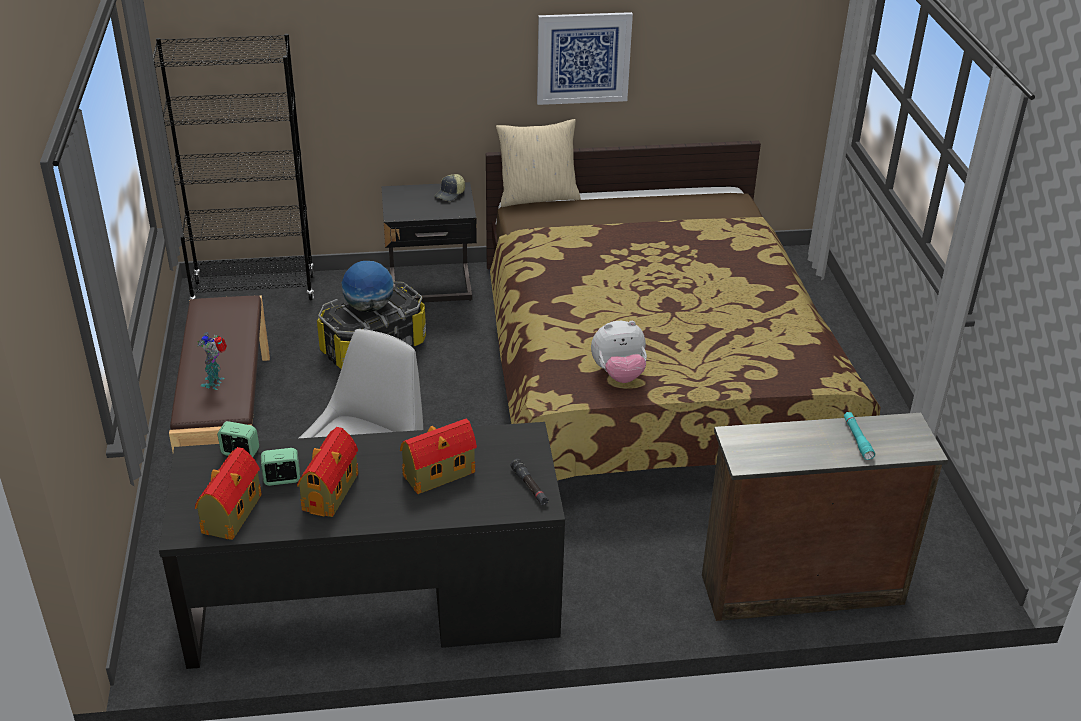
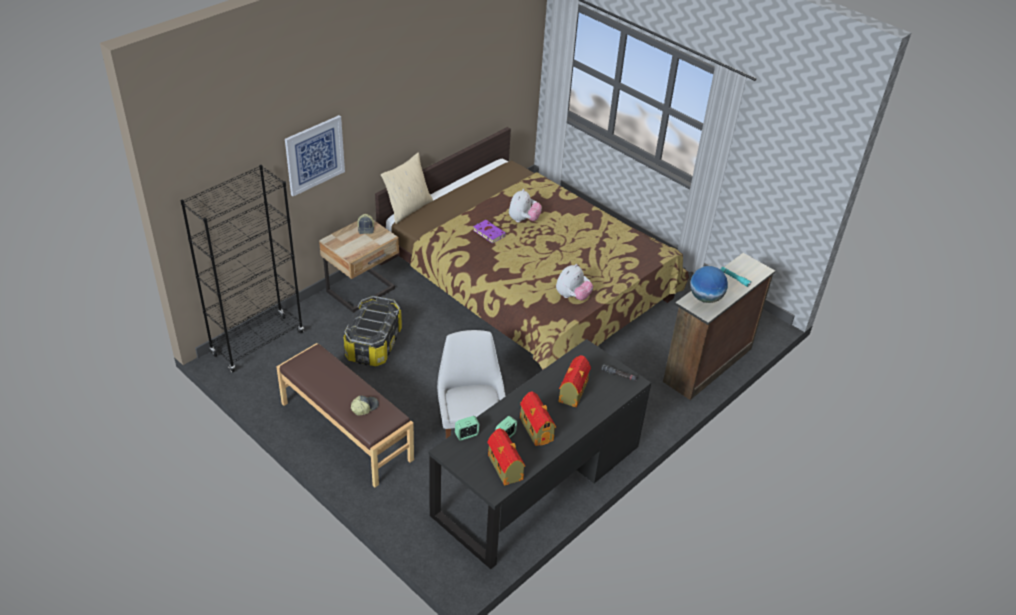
camera: 40 degrees left, 5 degrees up
(215, 382) = (364, 407): toy robot -> cap
(369, 307) = (371, 320): globe -> globe (705, 298)
(431, 287) = (362, 291): black nightstand -> beige nightstand
(583, 58) = (419, 113): picture -> picture (314, 155)
(600, 257) = (488, 233): none -> purple book
(667, 261) = (523, 220): none -> plush toy

